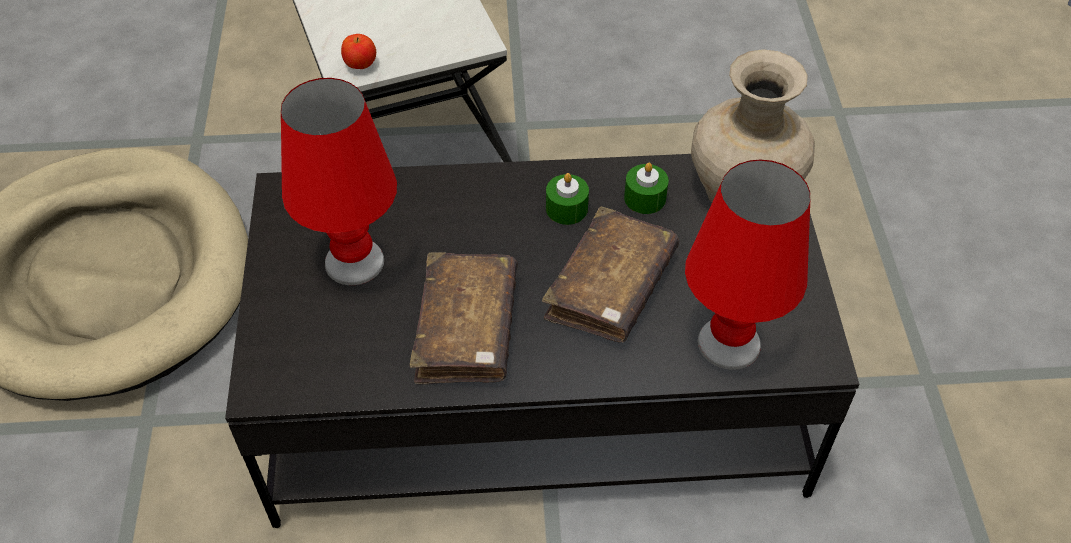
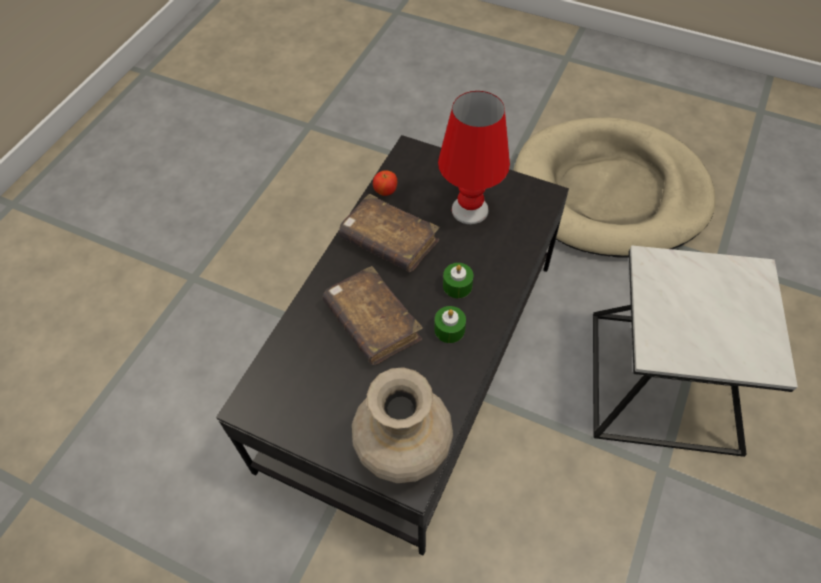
camera: 120 degrees right, 5 degrees up
(360, 65) = (654, 271): apple -> apple (386, 191)
(645, 198) = (432, 380): green candle -> green candle (457, 286)
(728, 343) = (292, 362): red table lamp -> none

